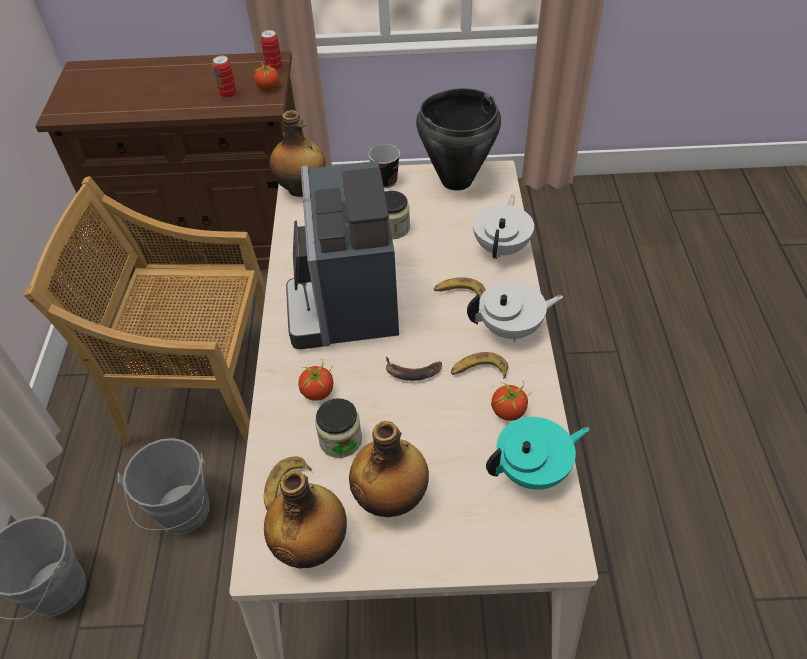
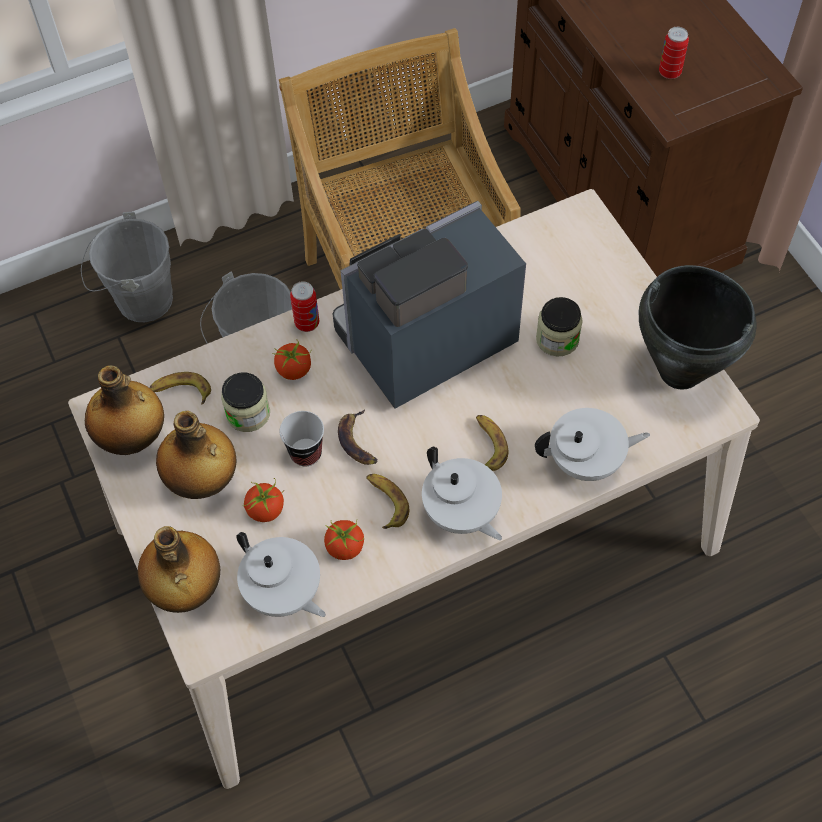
camera: 65 degrees right, 10 degrees up
(268, 87) = (710, 102): tomato -> tomato (266, 510)
(274, 69) = (752, 89): can -> can (307, 323)
(301, 189) = (572, 223): bottle -> bottle (185, 590)
(386, 181) = (634, 298): cup -> cup (305, 453)
(533, 470) = (283, 593): turquoise teapot -> white teapot

